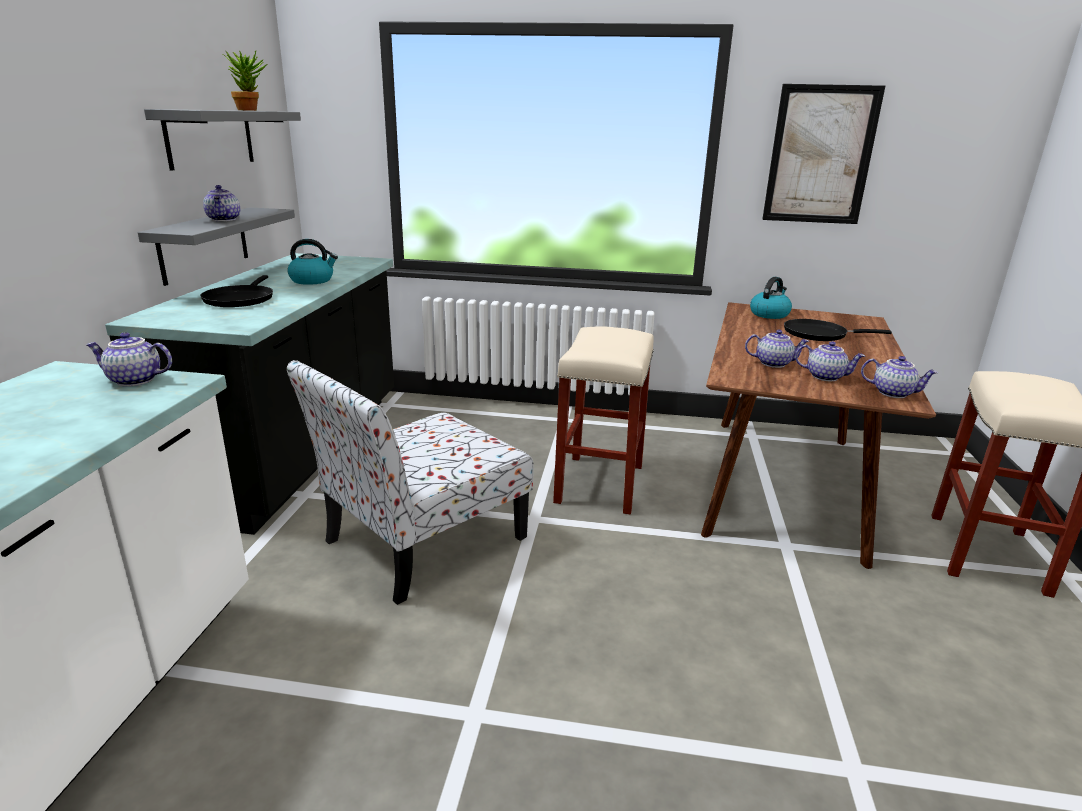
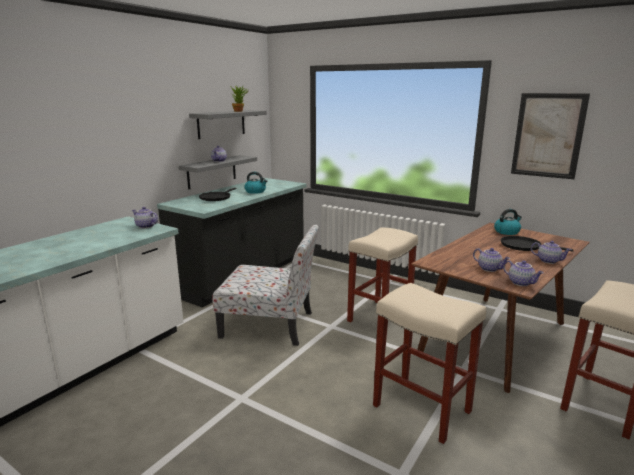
camera: 25 degrees right, 5 degrees down
(422, 541) = (270, 325): chair -> chair turned 150 degrees counterclockwise
(773, 363) = (467, 258): teapot -> teapot (549, 261)
(782, 633) = (420, 408): none -> beige stool

